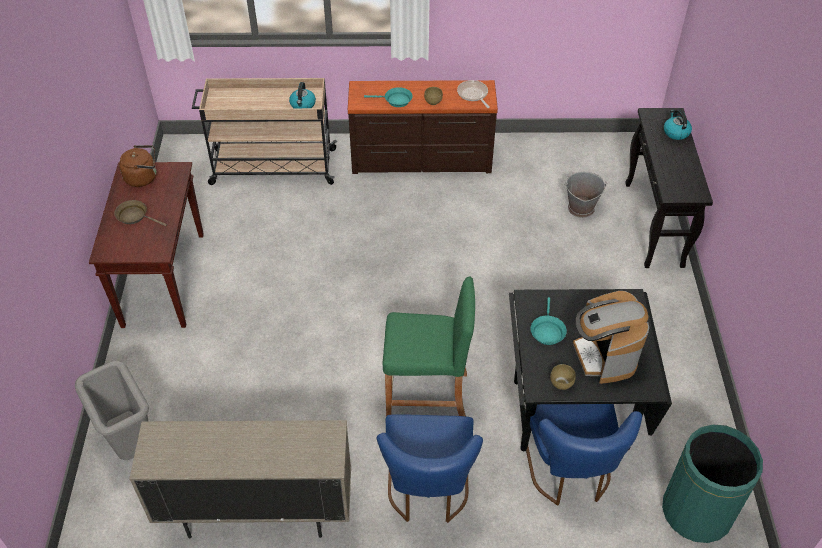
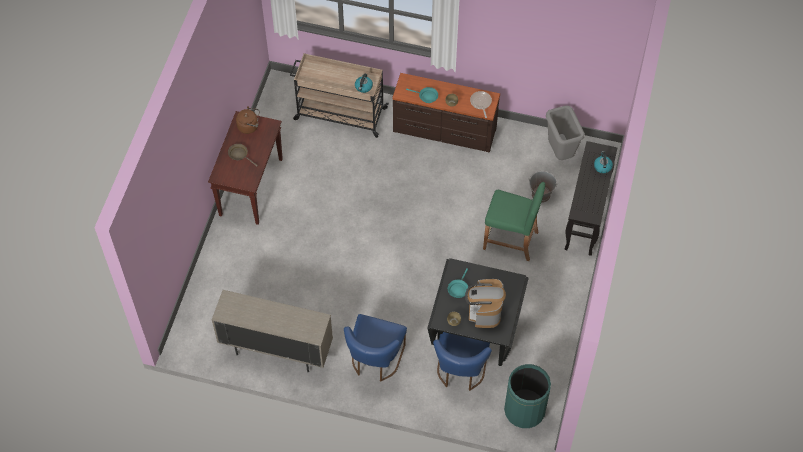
camera: 15 degrees right, 10 degrees up
(131, 444) = (214, 293): grey trash can -> grey trash can (560, 152)
(427, 396) = (393, 304): green stool -> green stool (510, 240)

